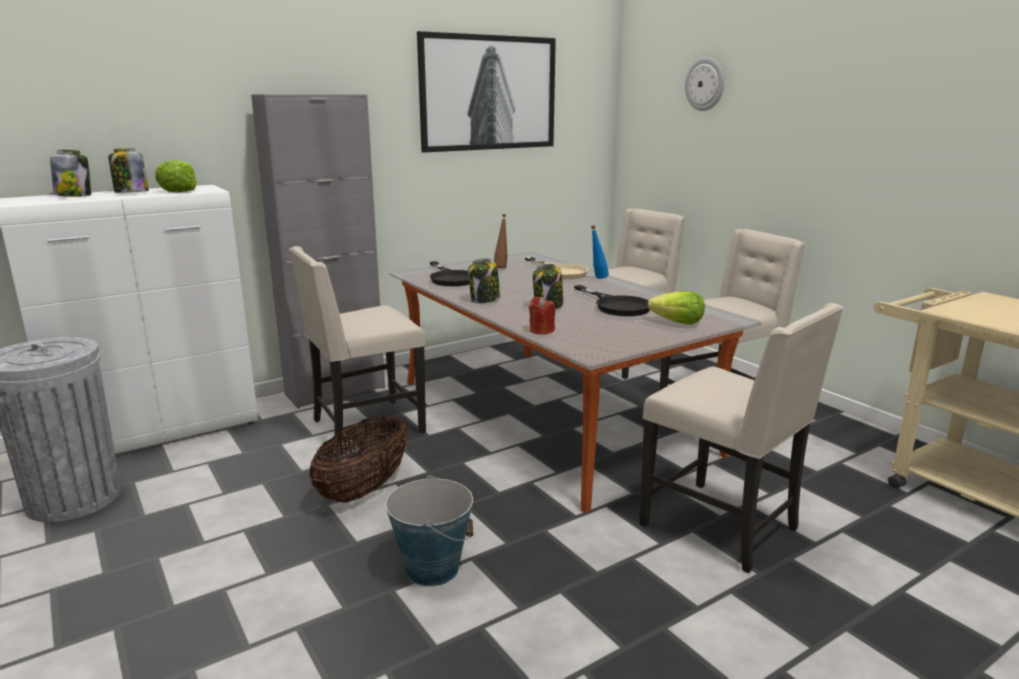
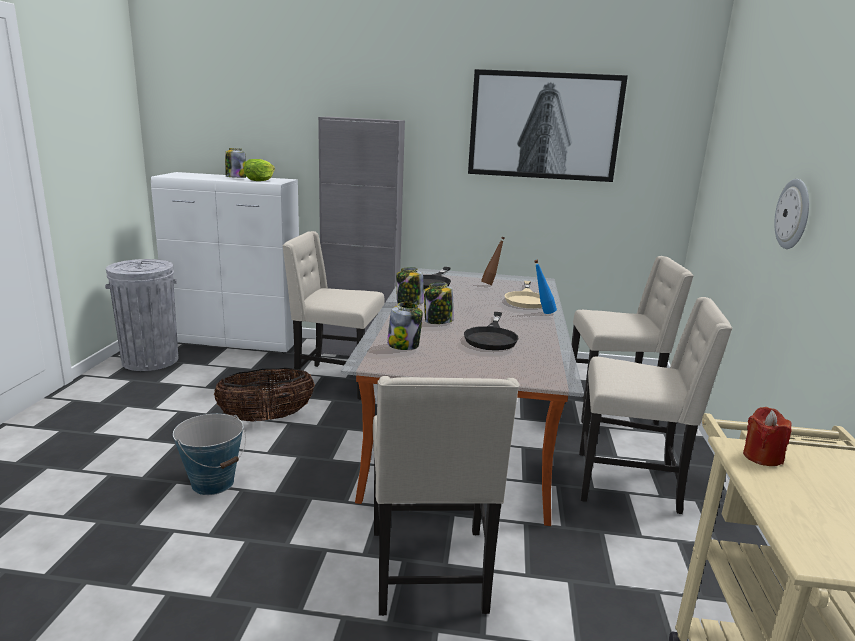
camera: 40 degrees right, 0 degrees up
(74, 195) = (206, 175): jar -> jar (404, 345)
(541, 330) = (382, 335): red candle -> red candle (762, 457)
(678, 322) = (501, 366): lettuce -> none
(705, 84) = (754, 129): wall clock -> wall clock (793, 214)

